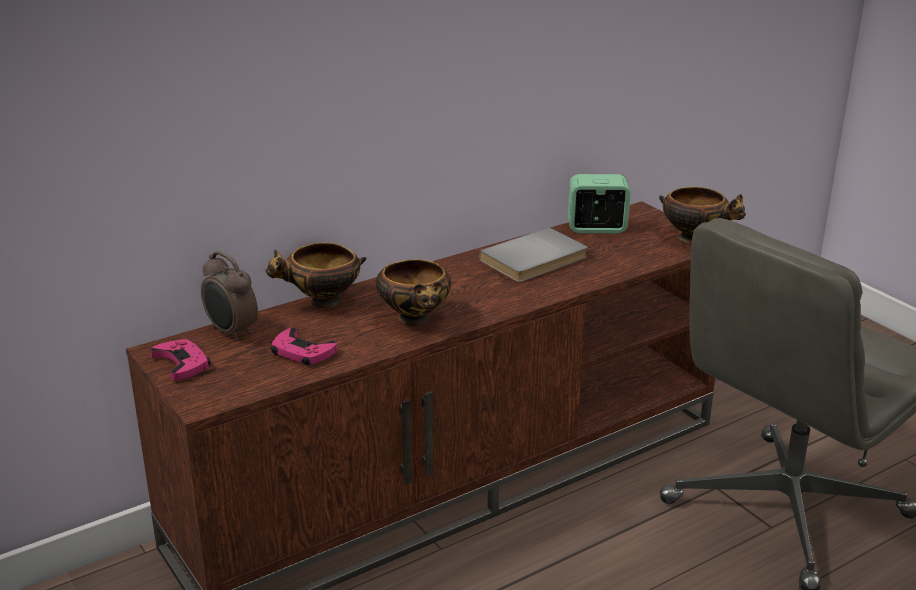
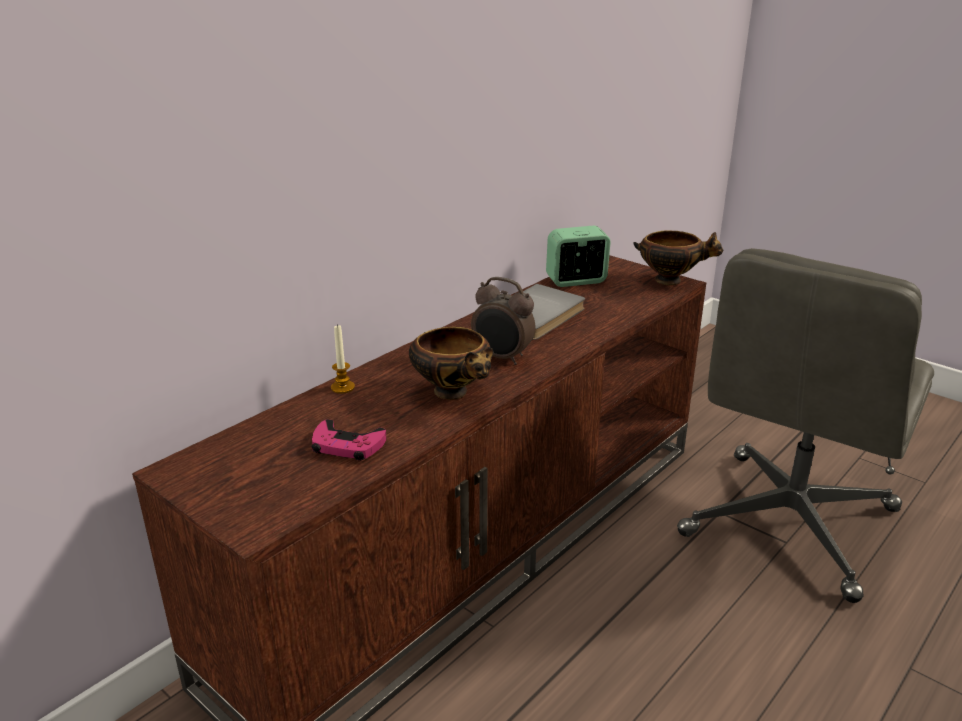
camera: 15 degrees left, 0 degrees up
(182, 364) = (210, 481): pink game controller -> none
(231, 332) = (254, 435): alarm clock -> alarm clock (502, 358)
(322, 303) = (343, 387): bowl -> candle

